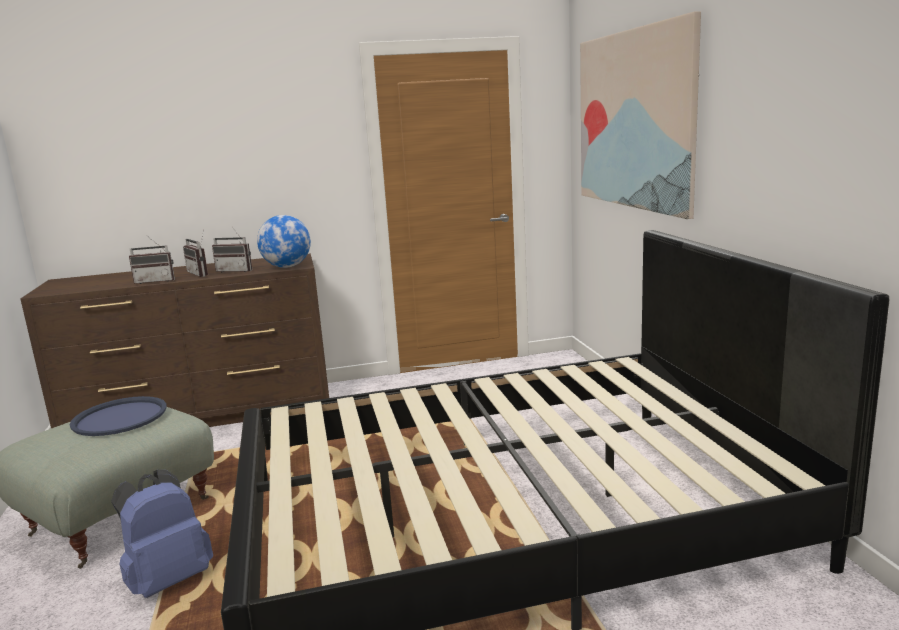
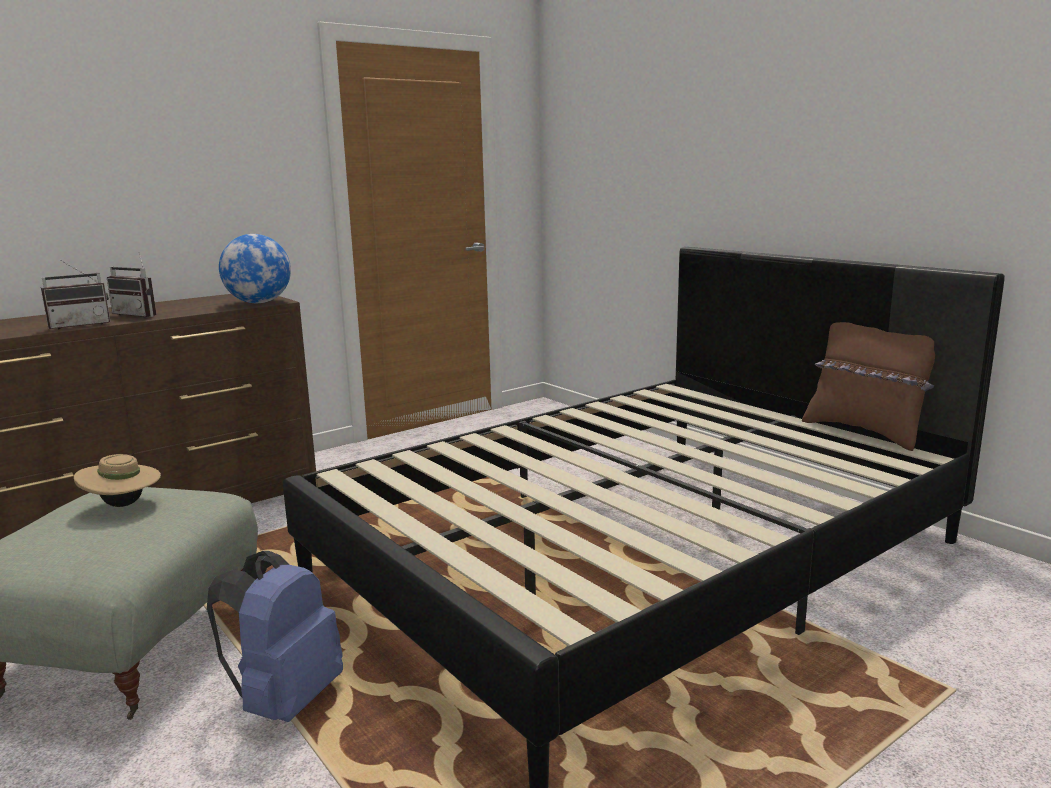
camera: 25 degrees left, 0 degrees up
(120, 417) = (123, 505): blue tray -> beige hat
(237, 270) = (189, 309): radio -> none
(634, 120) = (649, 133): picture -> none
(762, 438) = (865, 432): none -> brown pillow

